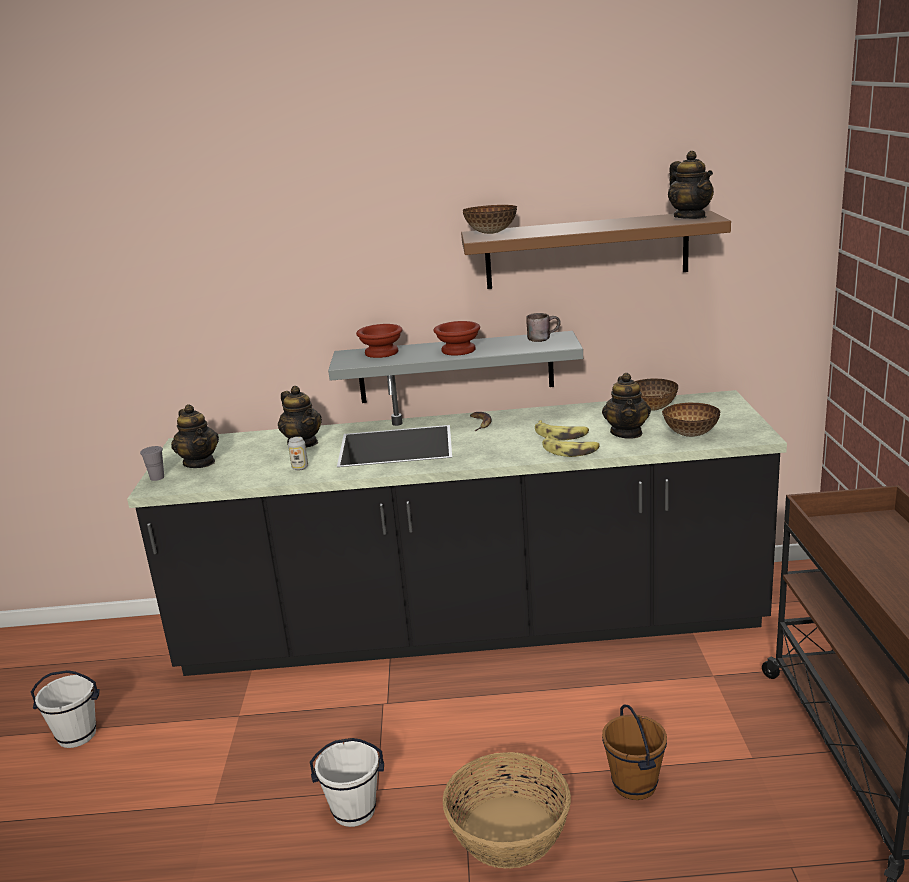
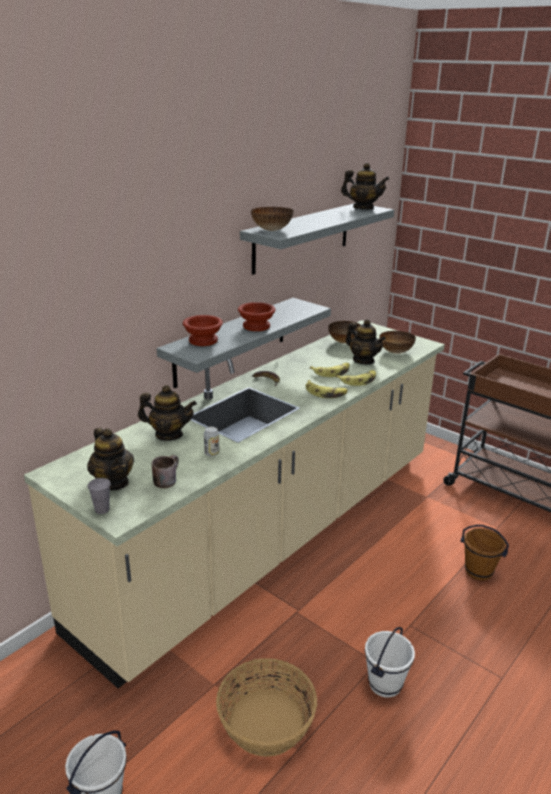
camera: 50 degrees left, 5 degrees up
(199, 463) = (113, 482): teapot -> teapot turned 45 degrees clockwise
(470, 628) = (272, 535): black counter -> beige counter
(507, 452) = (325, 393): none -> banana
(508, 830) = (467, 633): basket -> basket (265, 722)
(542, 338) = (288, 306): brown mug -> brown mug (165, 479)
(586, 250) = (302, 237): brown shelf -> grey shelf

